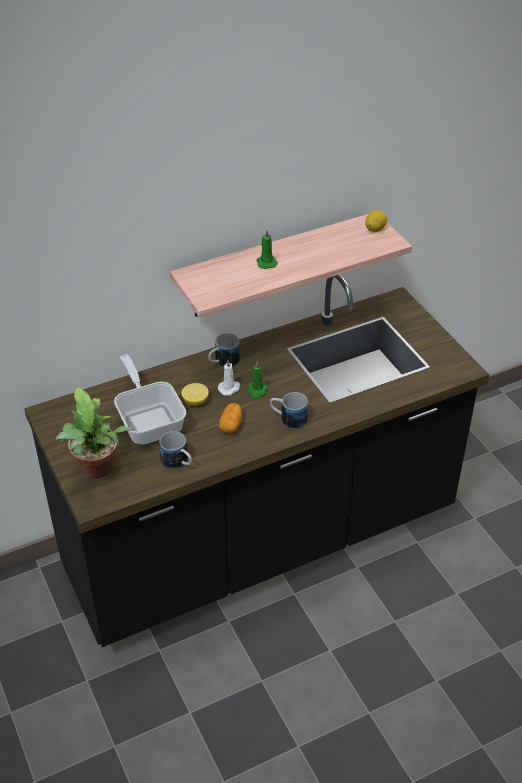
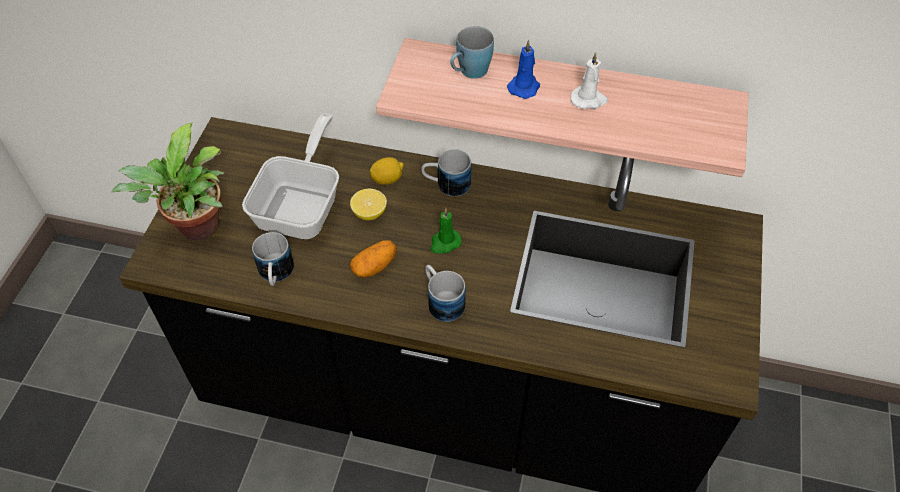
camera: 40 degrees right, 10 degrees up
(229, 270) = (469, 73): none -> blue mug
(229, 388) = (420, 220): white candle -> white candle (589, 100)
(266, 262) = (524, 87): green candle -> blue candle
(375, 229) = (718, 116): lemon -> lemon (387, 179)

